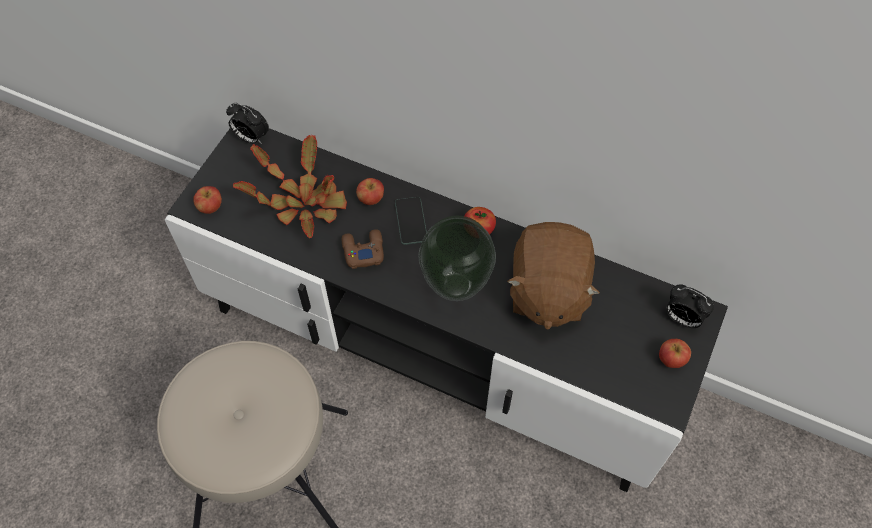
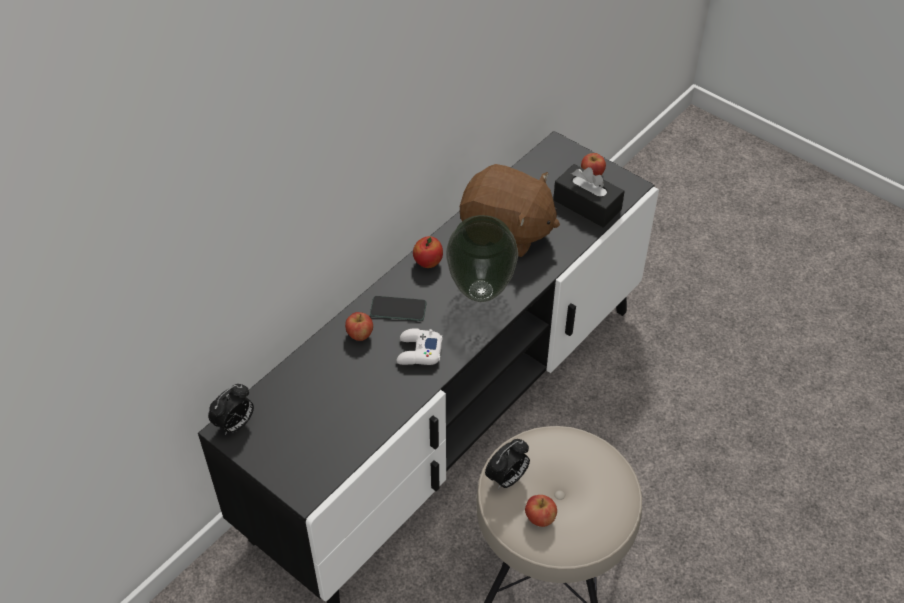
camera: 75 degrees left, 10 degrees down
(210, 207) = (314, 475): apple -> apple (540, 518)
(303, 201) = (340, 391): potted plant -> none
(363, 251) = (418, 352): brown game controller -> white game controller
(619, 363) = (587, 205): none -> black tissue box
(682, 318) = (557, 158): alarm clock -> alarm clock (507, 479)

